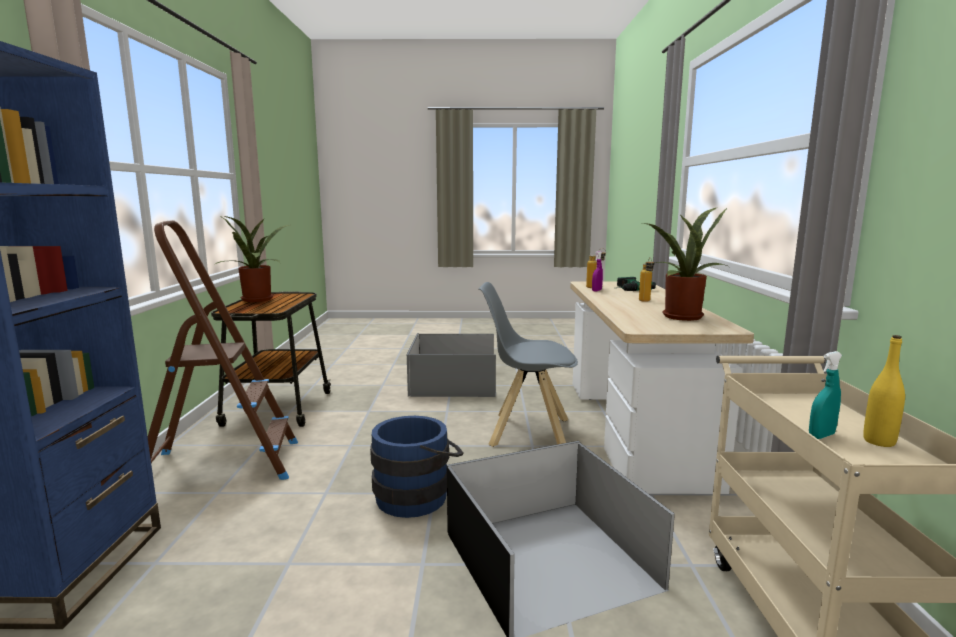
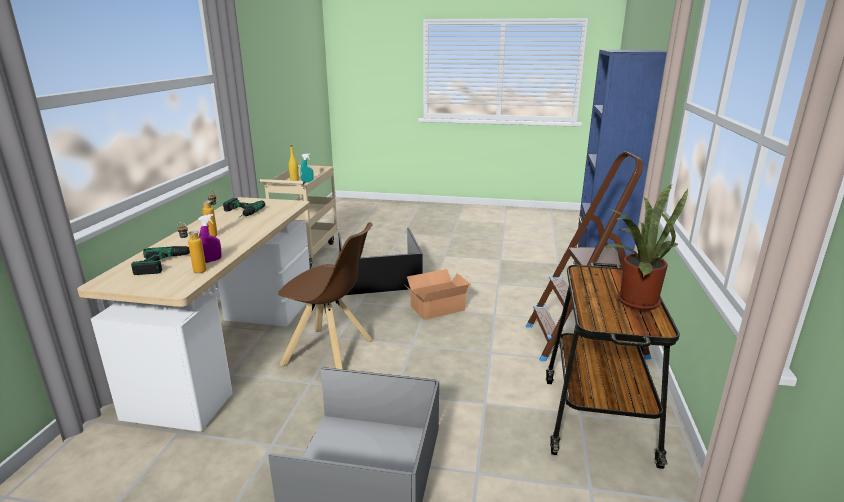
camera: 170 degrees left, 10 degrees up
(418, 495) = (435, 307): blue bucket -> cardboard box
(527, 431) = (331, 353): grey chair -> brown chair
(679, 316) = (239, 213): potted plant -> power drill

